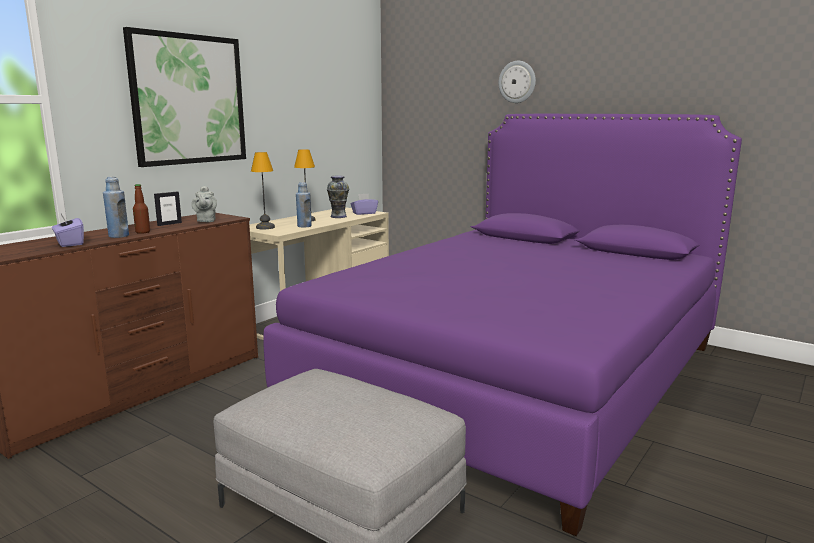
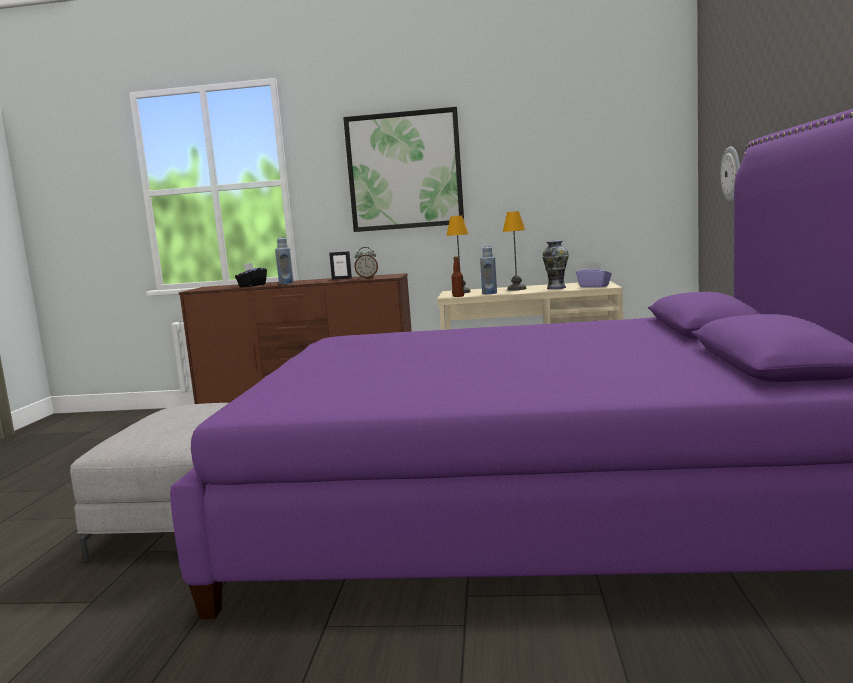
camera: 60 degrees right, 5 degrees down
(69, 243) = (252, 285): purple tissue box -> black tissue box
(143, 232) = (305, 282): bottle -> bottle (458, 296)
(206, 221) = (367, 278): grey teapot -> alarm clock
(517, 82) = (777, 87): wall clock -> wall clock (732, 174)

